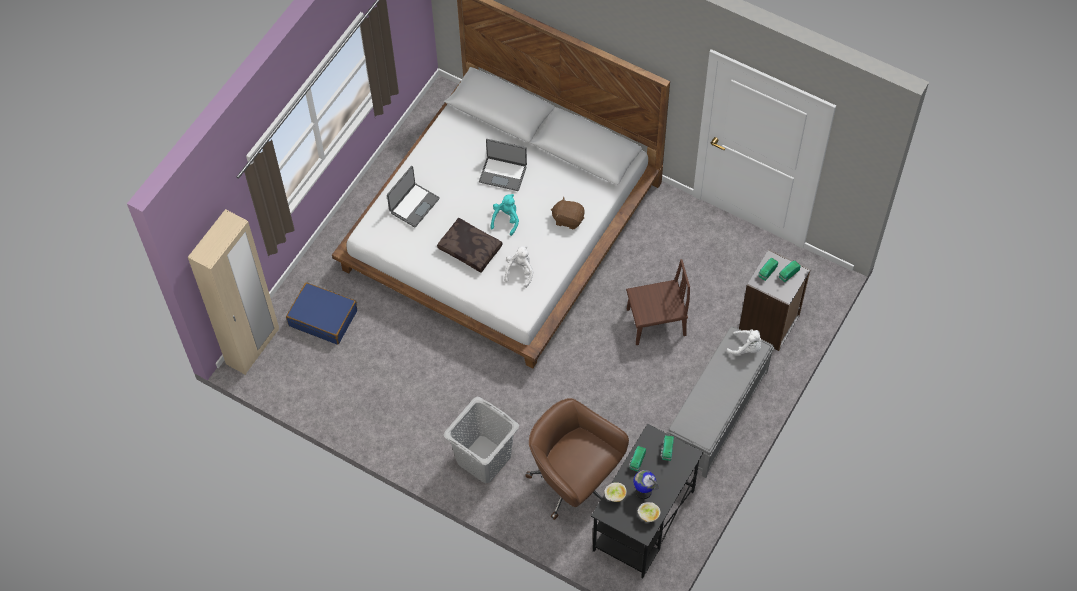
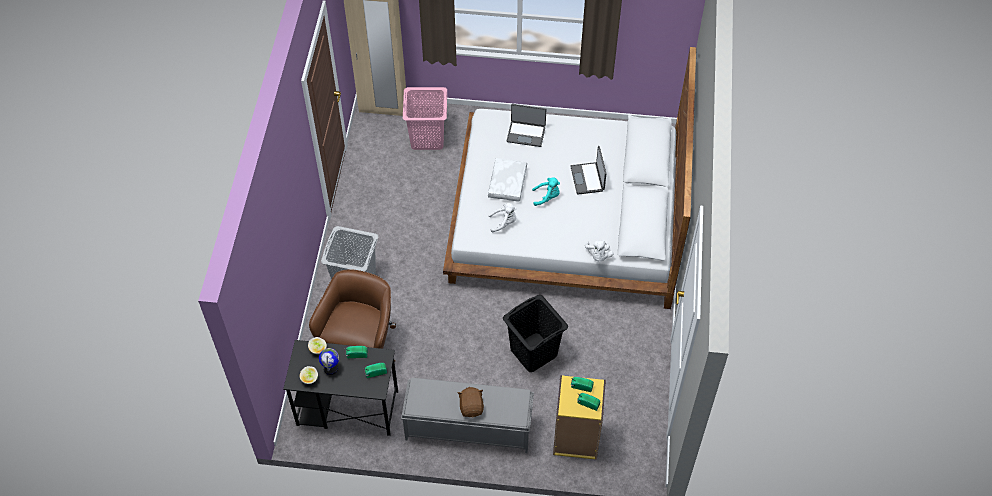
camera: 65 degrees right, 5 degrees down
(323, 318) = (427, 137): blue suitcase -> pink laundry basket
(471, 248) = (508, 184): brown pillow -> white pillow
(568, 219) = (570, 237): brown plush toy -> brown plush toy (471, 407)
(656, 322) = (533, 352): brown chair -> black laundry basket
(746, 348) = (515, 408): white plush toy -> white plush toy (598, 255)
(769, 323) = (576, 438): grey bookcase -> yellow bookcase

